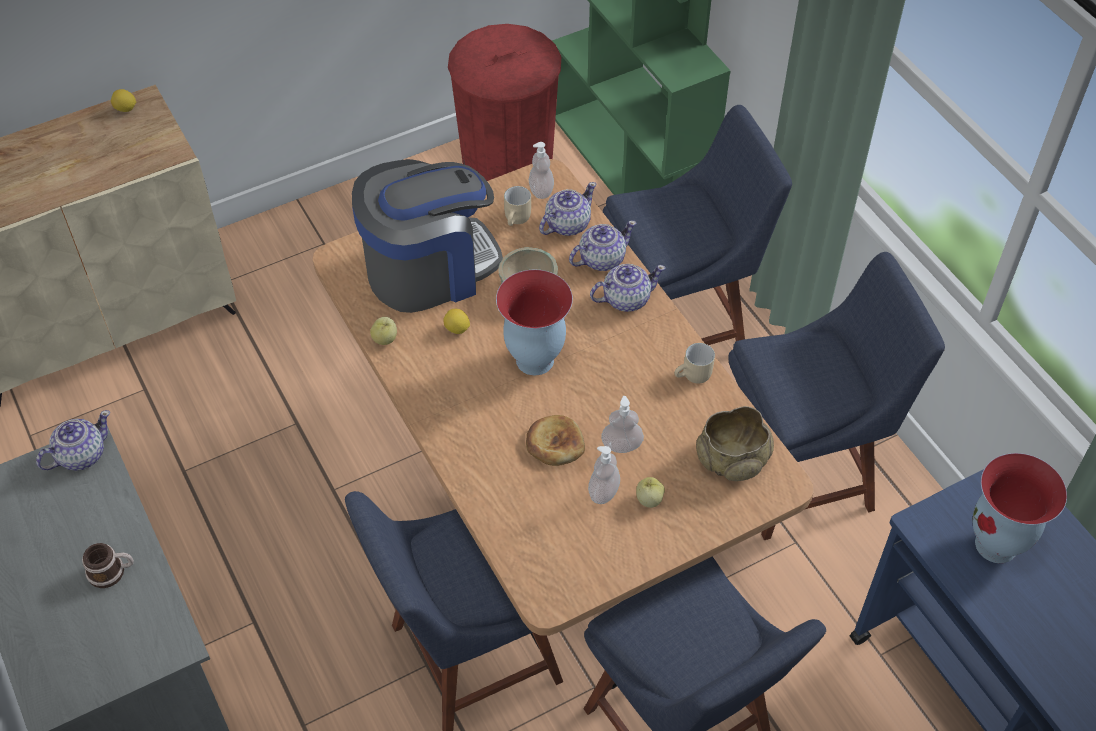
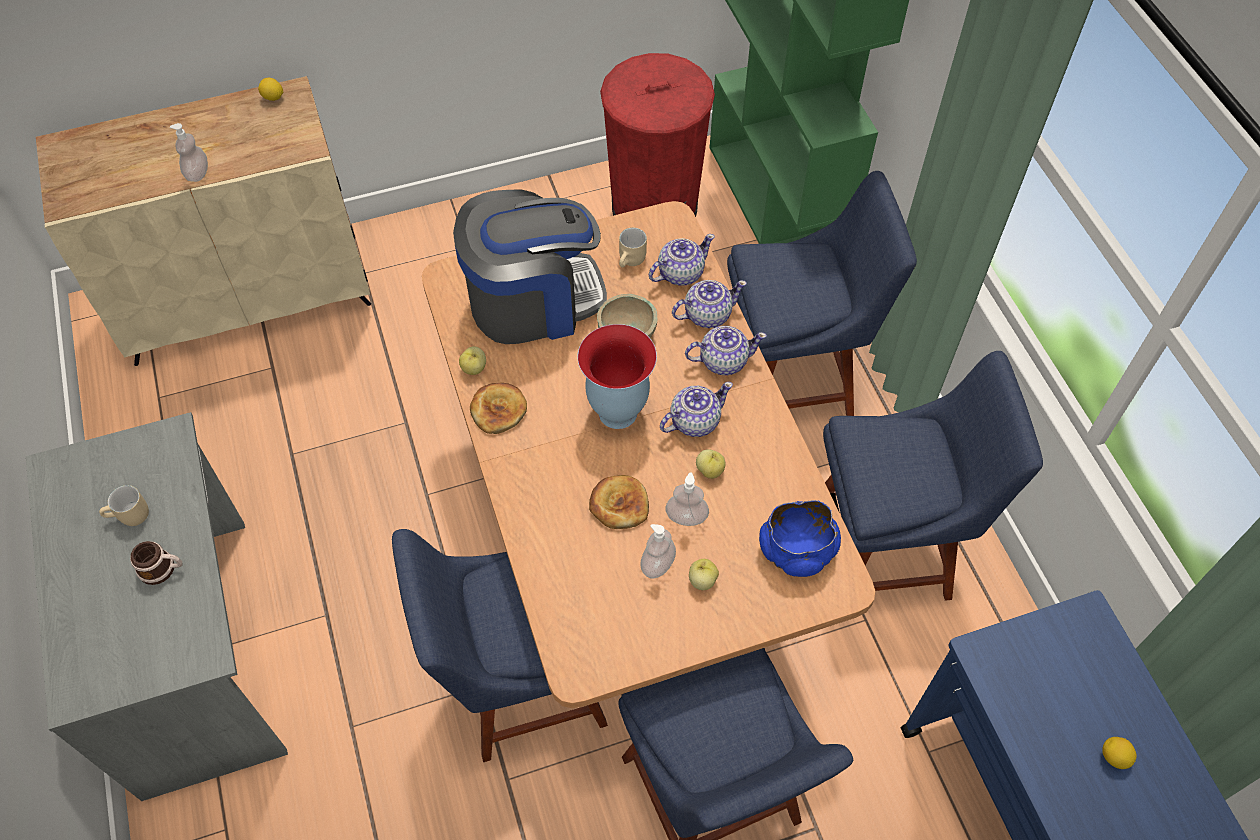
camera: 10 degrees right, 5 degrees up
(80, 455) = (160, 443): teapot -> teapot (694, 421)
(418, 374) = (498, 410): none -> bread
(457, 329) = (547, 368): lemon -> lemon (1114, 757)
(541, 191) = (661, 234): soap dispenser -> soap dispenser (197, 173)
(635, 400) = (710, 470): none -> apple
(694, 377) = (775, 454): beige mug -> beige mug (130, 517)
(732, 459) = (796, 550): beige bowl -> blue bowl
(997, 546) = (1058, 691): vase -> none

